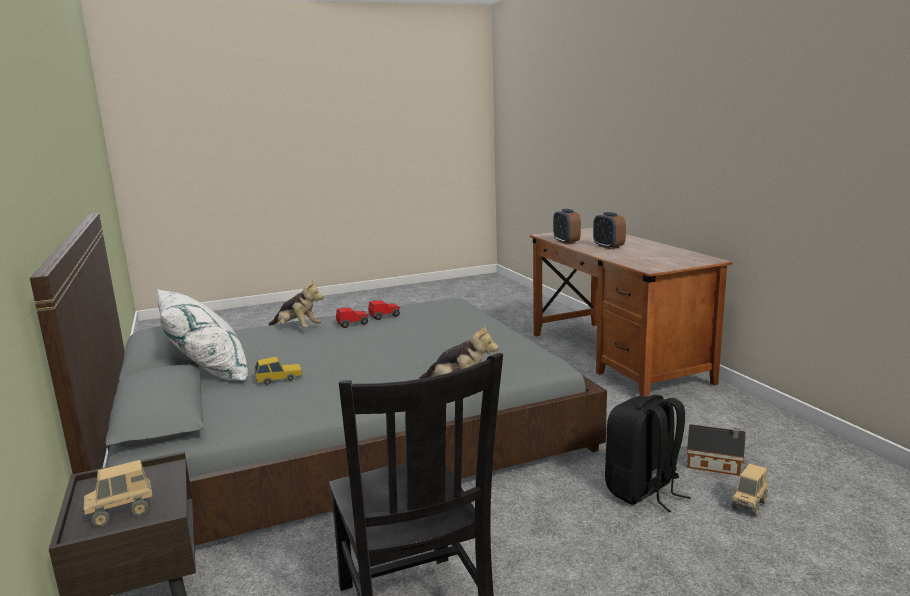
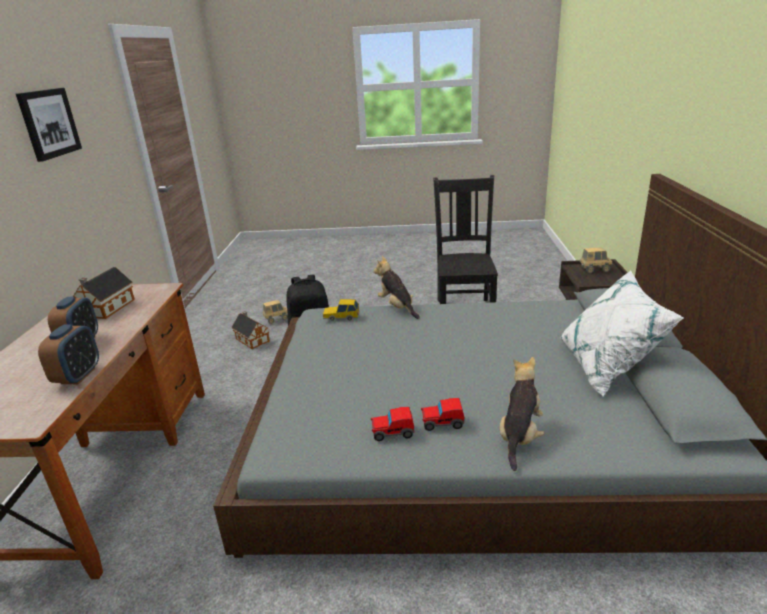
camera: 155 degrees left, 10 degrees up
(279, 378) = (532, 343): toy car -> toy car (341, 316)
(297, 328) = (519, 436): plush toy -> plush toy turned 60 degrees clockwise
(654, 256) = (106, 309): none -> toy house
(783, 98) = (48, 123): none -> picture

